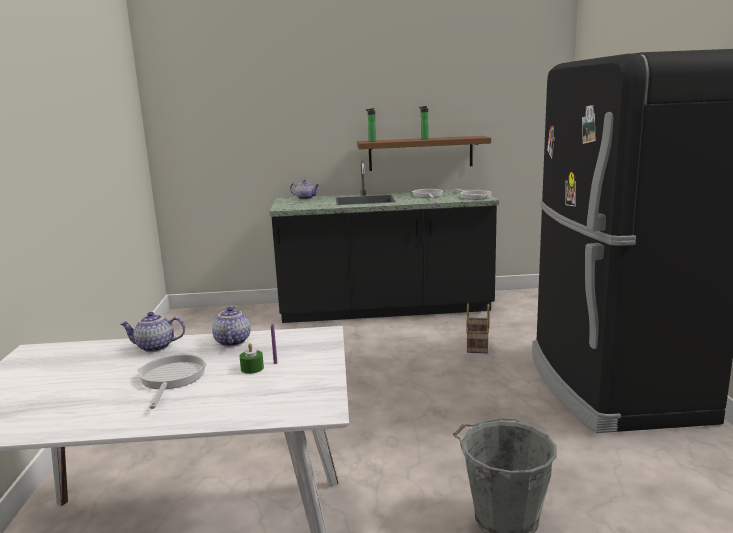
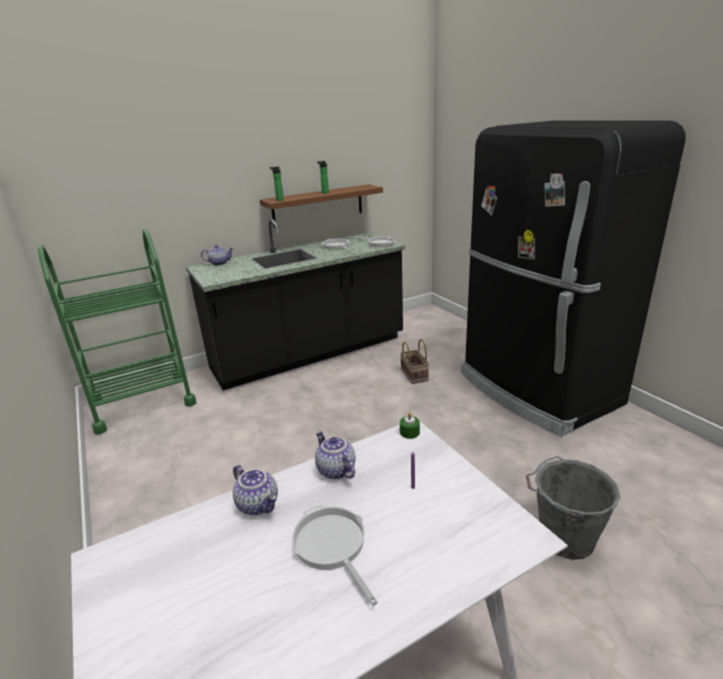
camera: 25 degrees left, 10 degrees up
(155, 347) = (259, 504): teapot -> teapot turned 105 degrees counterclockwise
(211, 319) = (143, 402): none -> green cart
(252, 368) = (399, 502): green candle -> green candle (409, 432)

